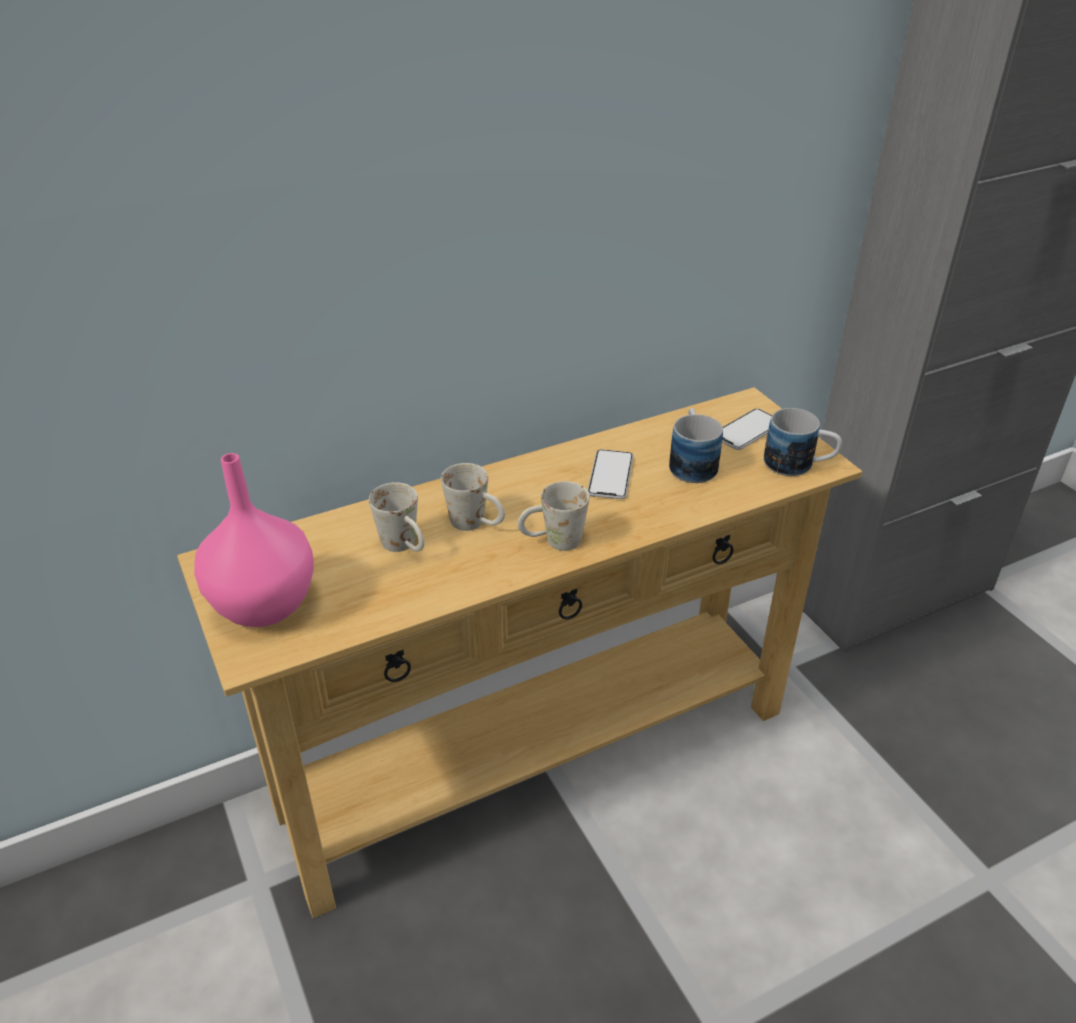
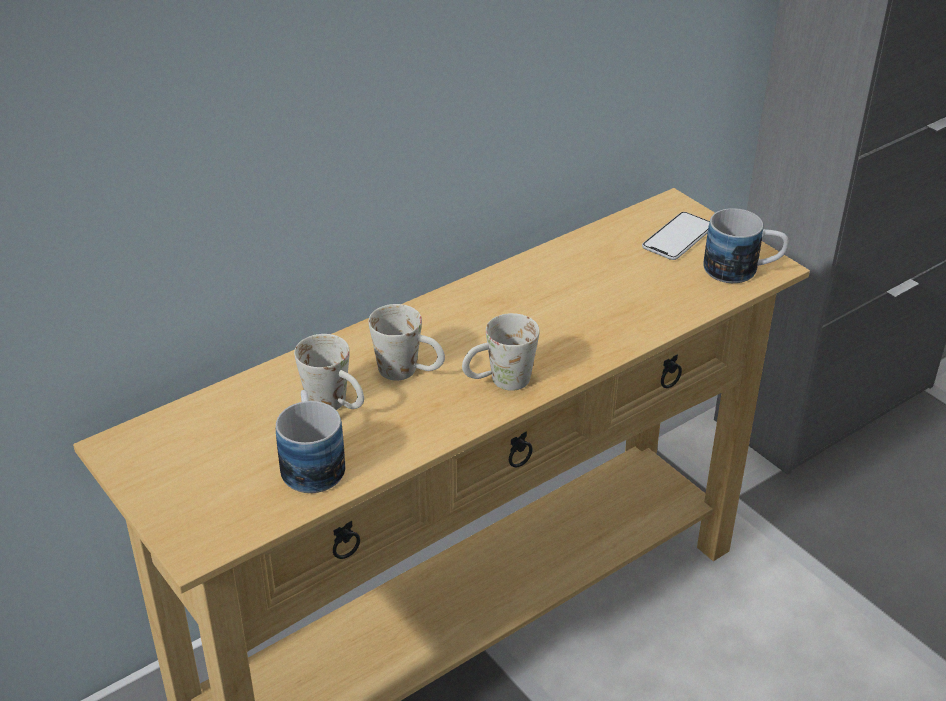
camera: 10 degrees left, 0 degrees up
(266, 606) = (198, 490): pink vase -> none
(610, 475) = (543, 302): phone -> none
(691, 462) = (627, 279): mug -> mug (311, 461)

